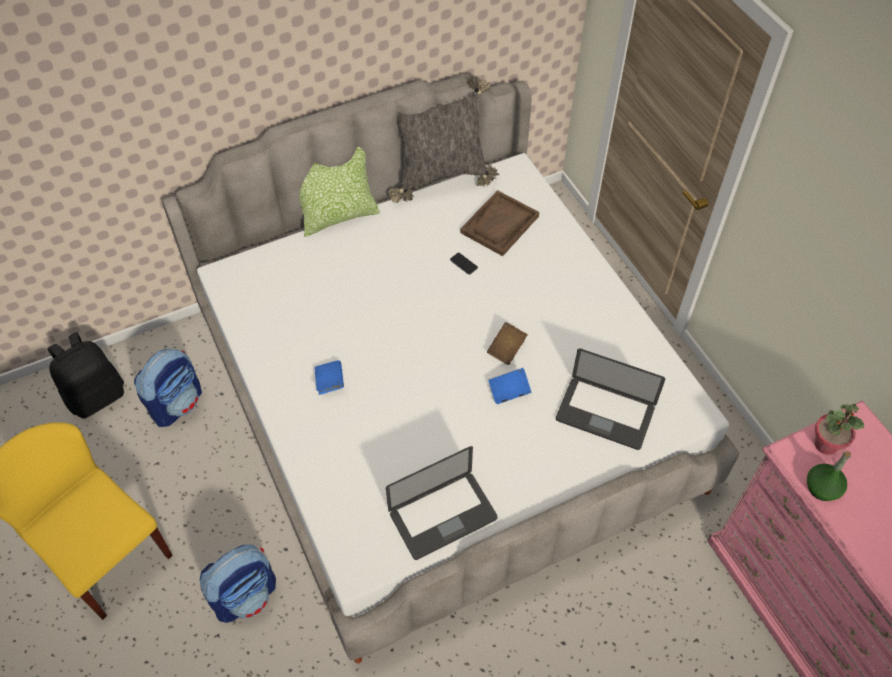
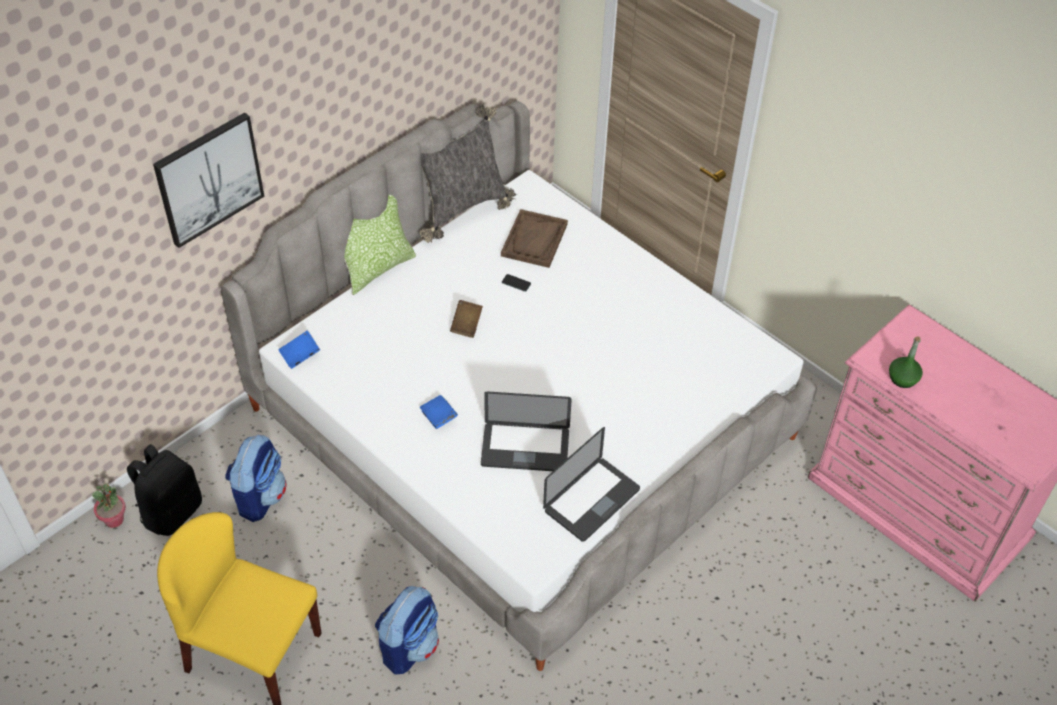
camera: 20 degrees left, 5 degrees down
(144, 89) = (208, 178): none -> picture
(506, 349) = (587, 347): brown book -> brown book (466, 325)
(509, 391) = (605, 382): blue book -> blue book (300, 356)
(605, 414) = (696, 379): laptop -> laptop (525, 448)
(825, 444) = (893, 345): potted plant -> potted plant (114, 520)

